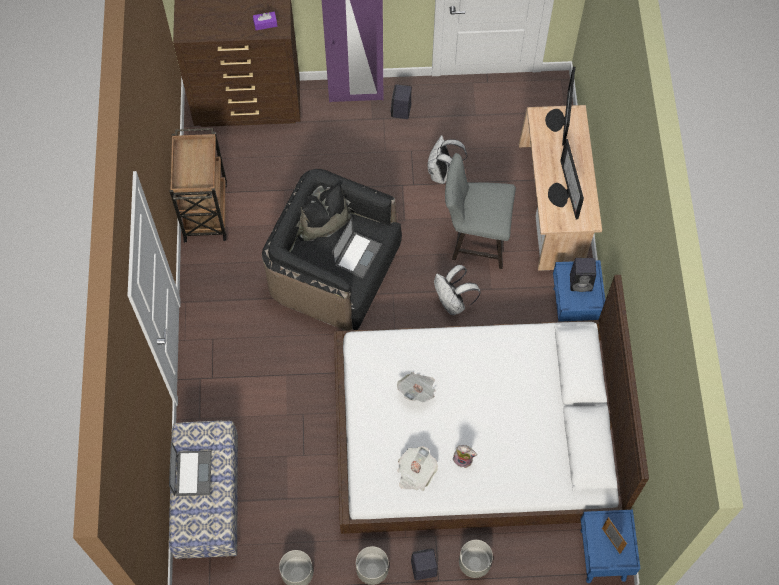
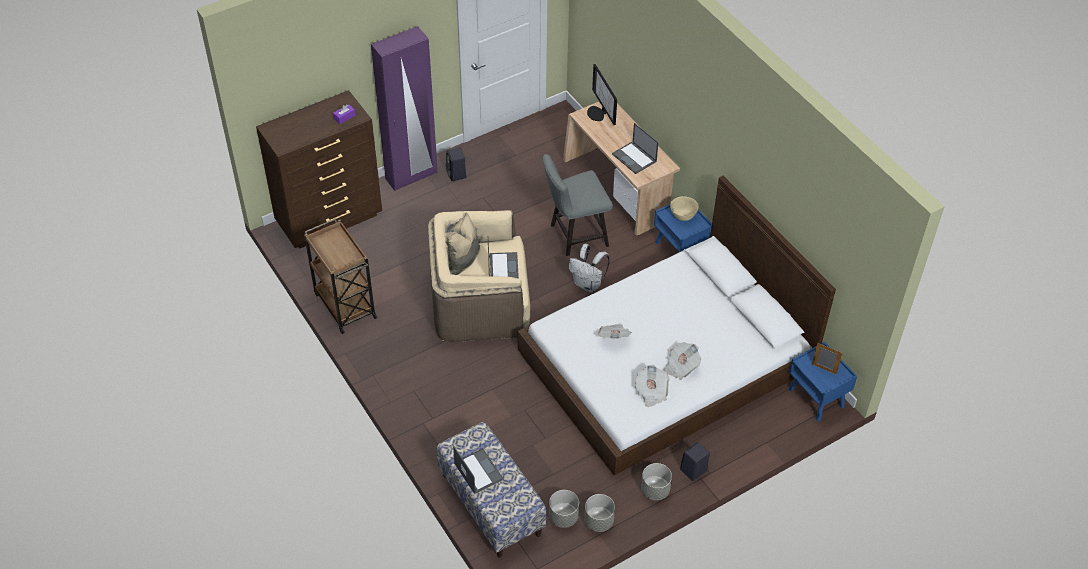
camera: 30 degrees left, 15 degrees down
(334, 270) = (480, 301): black armchair -> beige armchair
(442, 174) = (519, 203): white backpack -> none
(463, 459) = (680, 367): plush toy -> newspaper
(474, 563) = (728, 448): grey planter -> grey planter (563, 517)
(561, 195) = (634, 158): monitor -> laptop
(581, 282) = (683, 216): black speaker -> beige bowl

